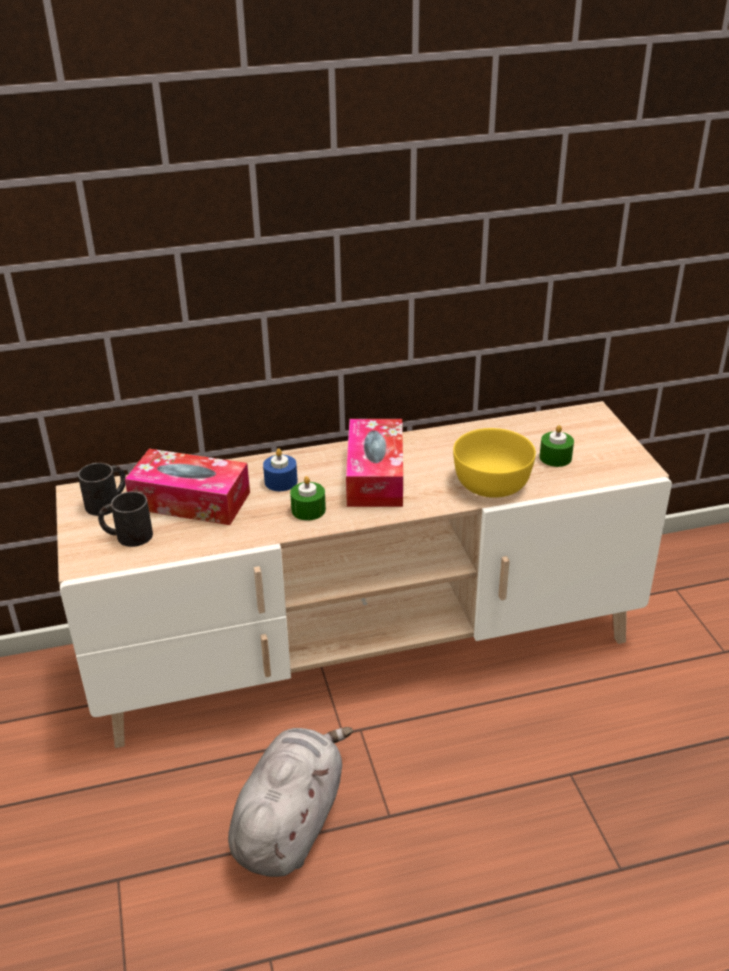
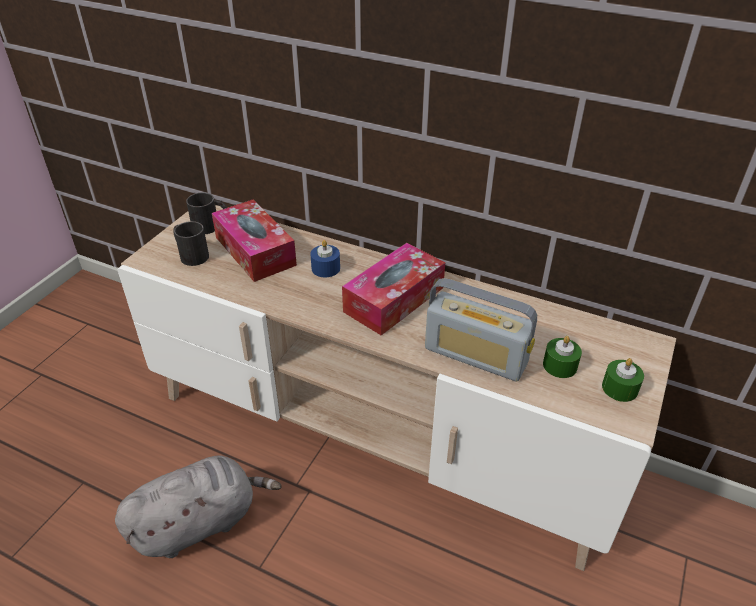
camera: 40 degrees right, 5 degrees up
(308, 510) = (315, 299): green candle -> green candle (620, 388)
(492, 482) = (476, 355): yellow bowl -> radio

